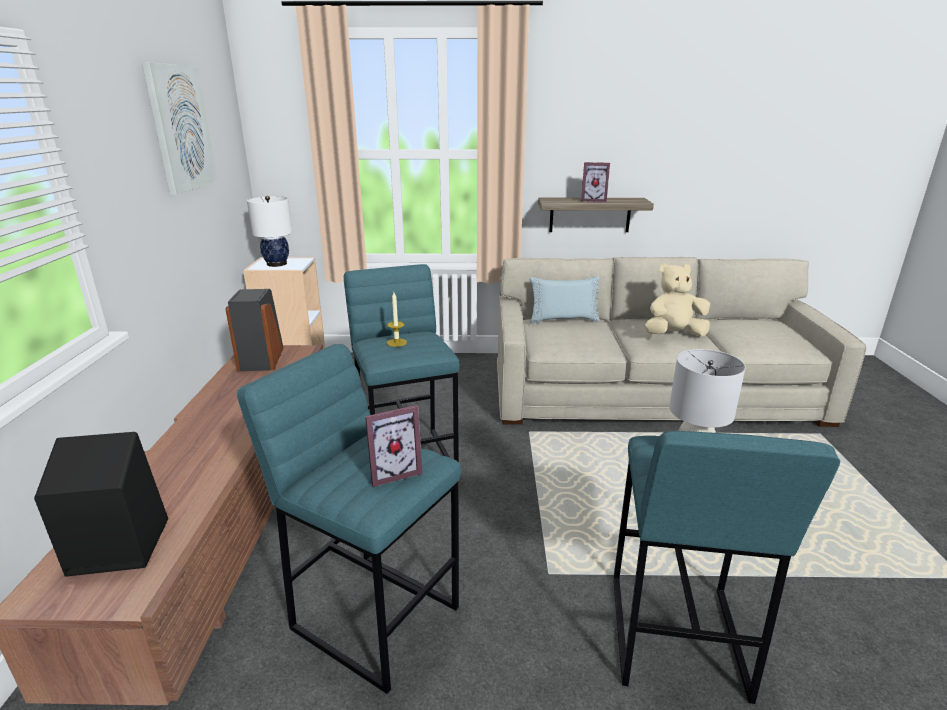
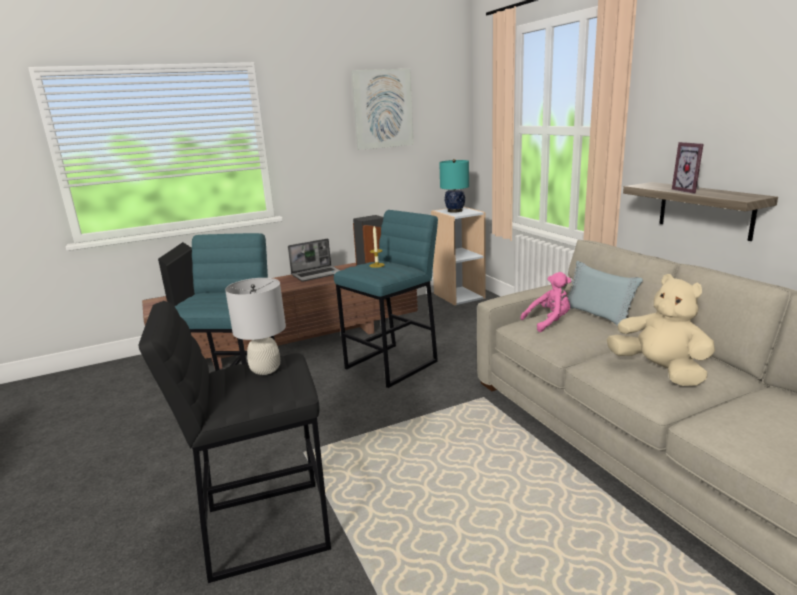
camera: 65 degrees right, 5 degrees down
(220, 402) = (317, 274): none -> laptop
(277, 264) = (455, 211): white table lamp -> turquoise table lamp
(393, 472) = (209, 302): picture frame -> none
(554, 337) = (549, 322): none -> pink plush toy
(676, 638) = (263, 529): turquoise stool -> black stool

